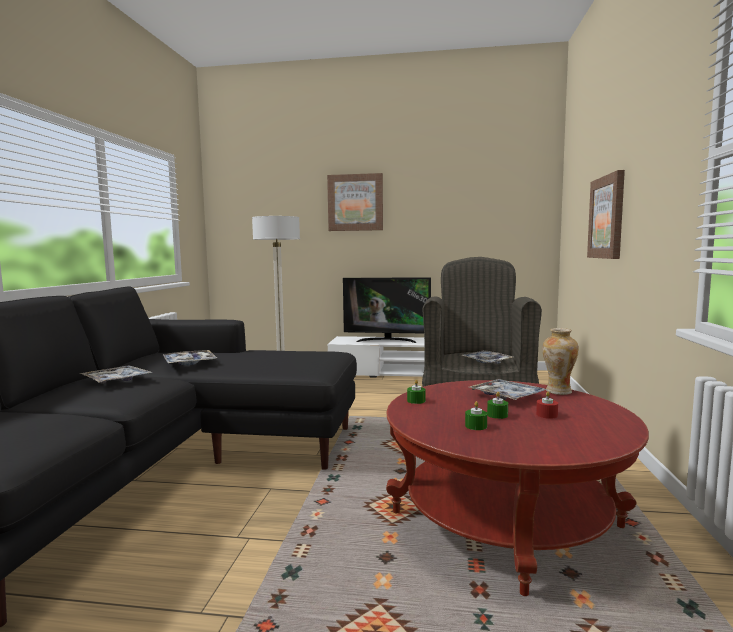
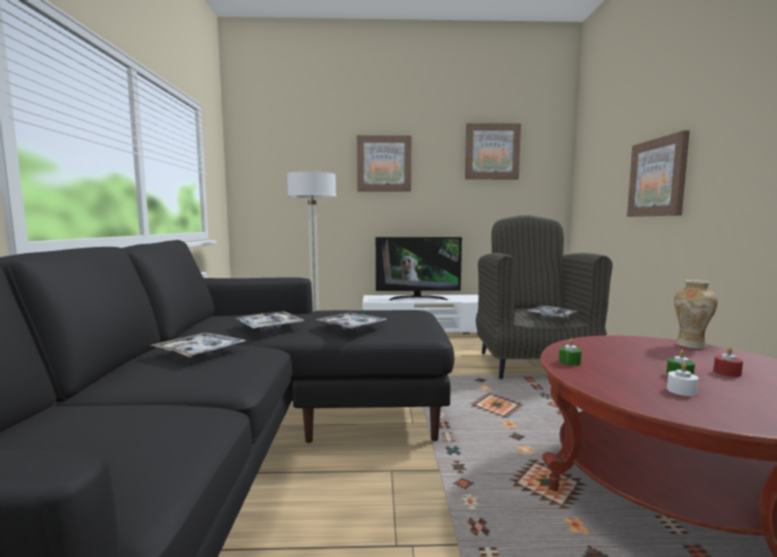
camera: 10 degrees left, 0 degrees up
(468, 186) = (492, 152): none -> picture
(476, 426) = (681, 391): green candle -> white candle
(507, 396) = (651, 353): tray -> tray (351, 327)

